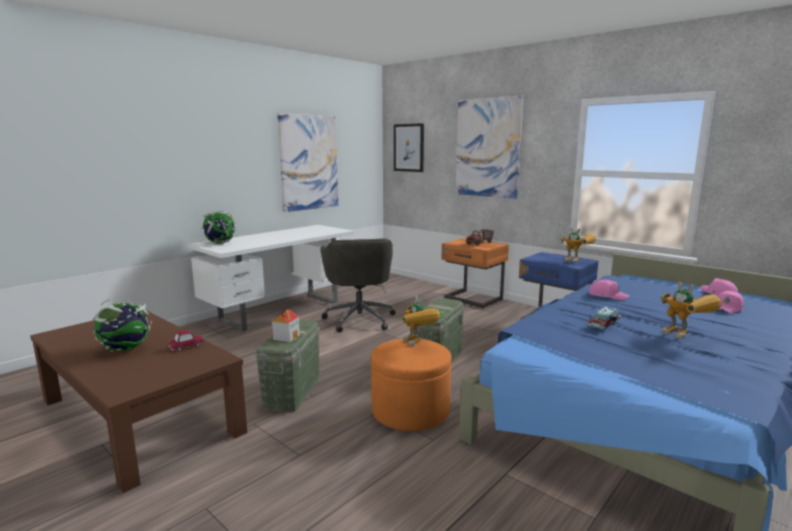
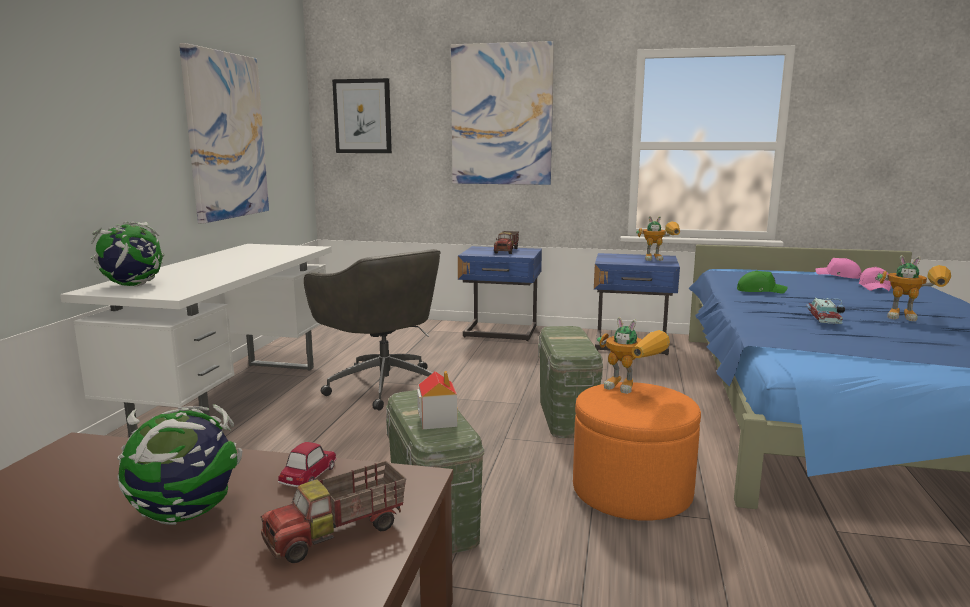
camera: 30 degrees left, 0 degrees up
(156, 371) = (338, 533): none -> toy truck
(472, 300) = (500, 332): orange nightstand -> blue nightstand
(607, 296) = (760, 291): pink cap -> green cap

